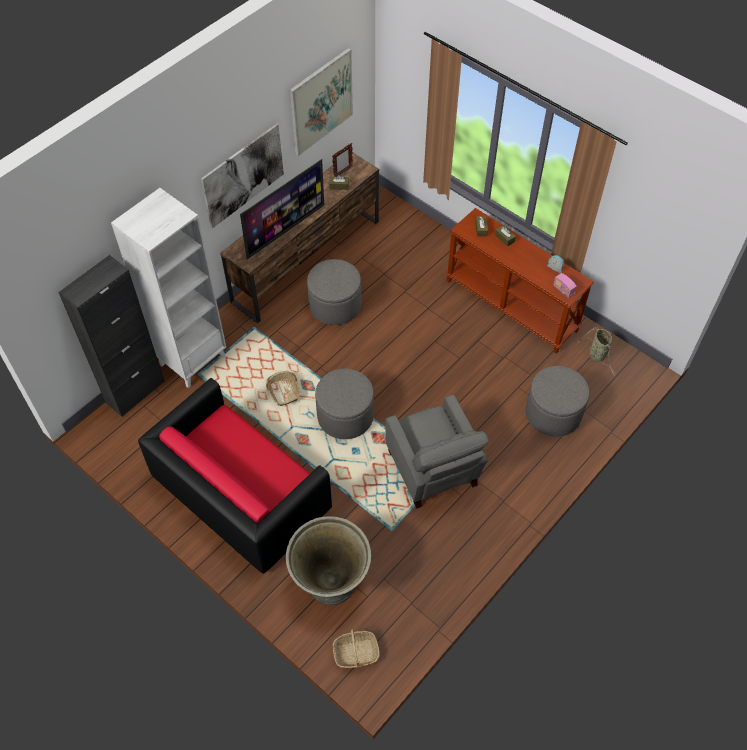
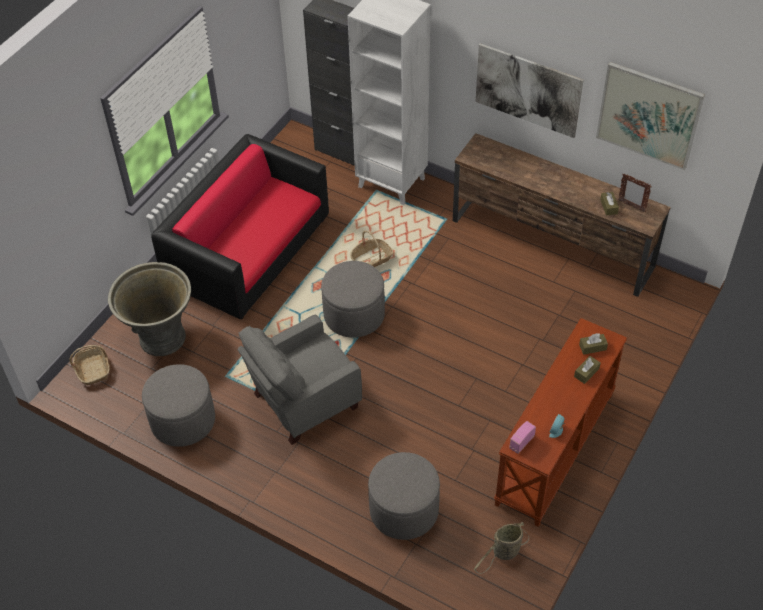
camera: 80 degrees right, 5 degrees down
(285, 230) = (524, 175): television -> none
(335, 305) = (497, 279): grey ottoman -> grey ottoman (183, 420)

